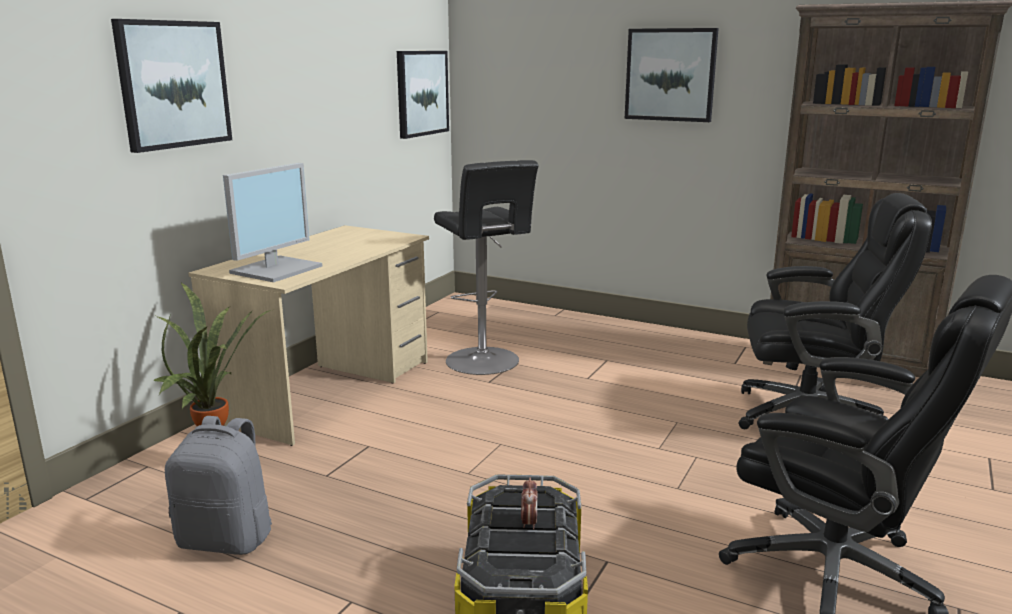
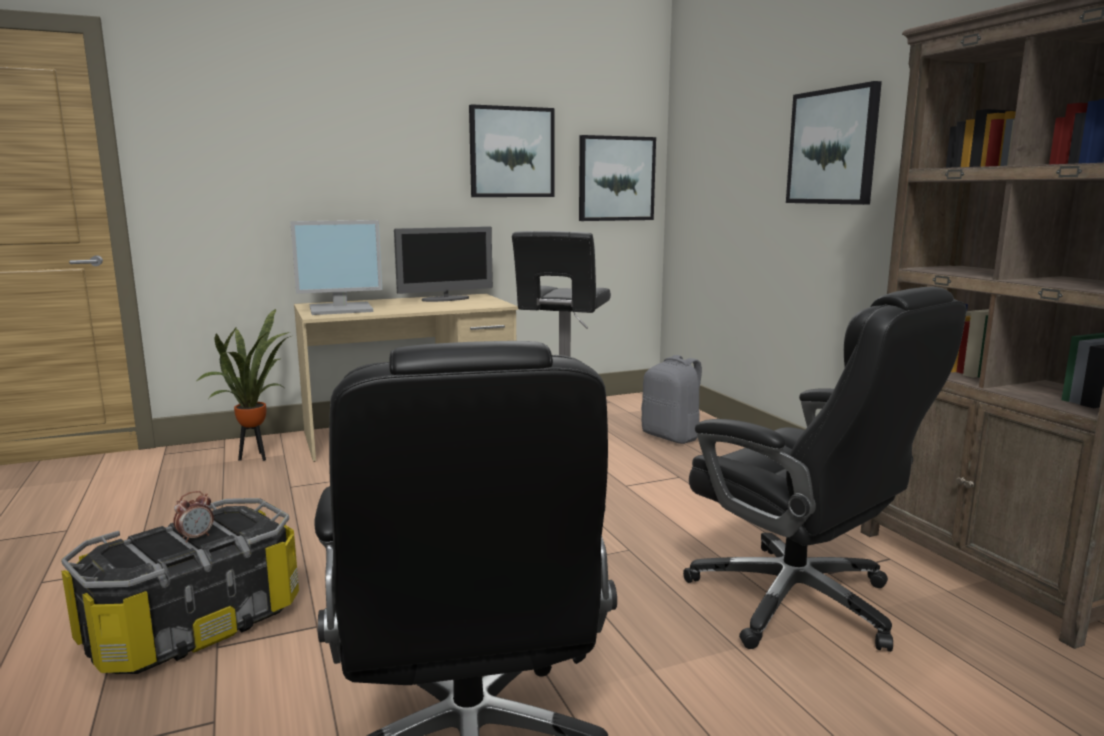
camera: 40 degrees right, 5 degrees down
(173, 84) = (297, 151): picture -> picture (511, 152)
(227, 539) = (166, 502): grey backpack -> grey backpack (672, 437)
(335, 238) = (446, 299): none -> monitor

